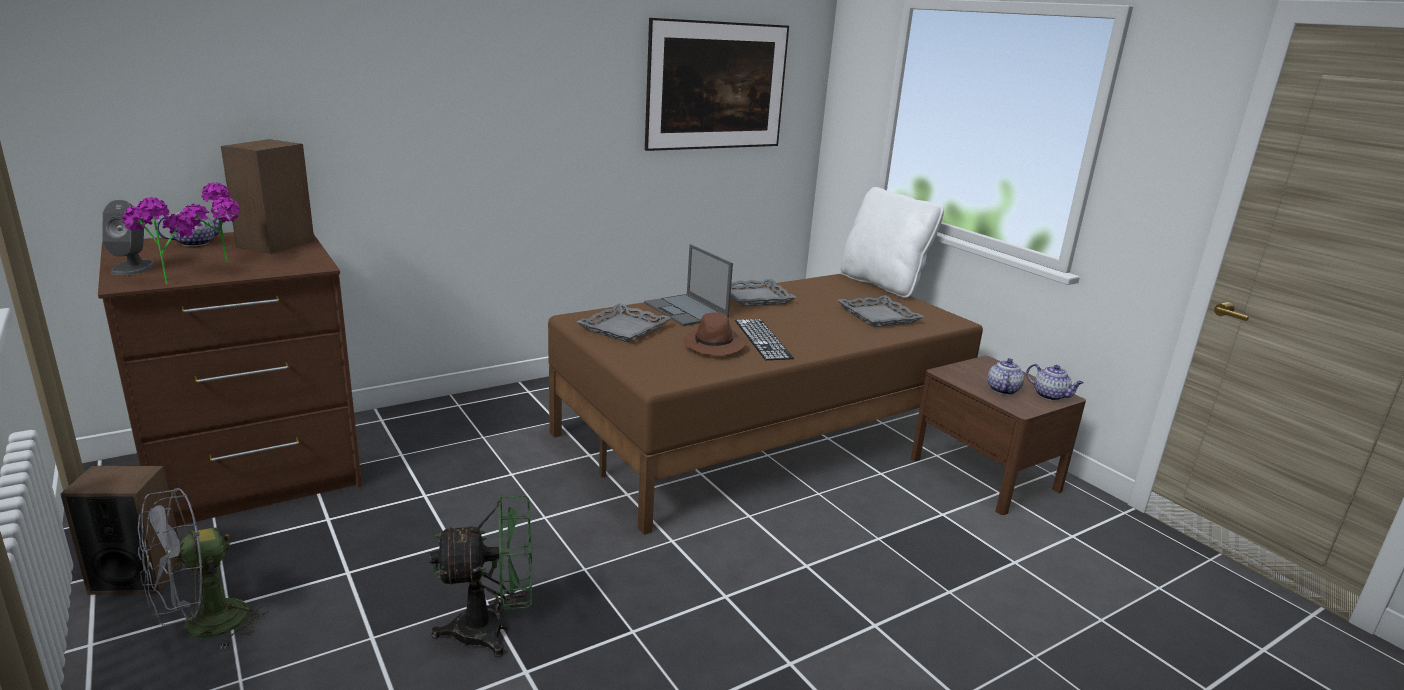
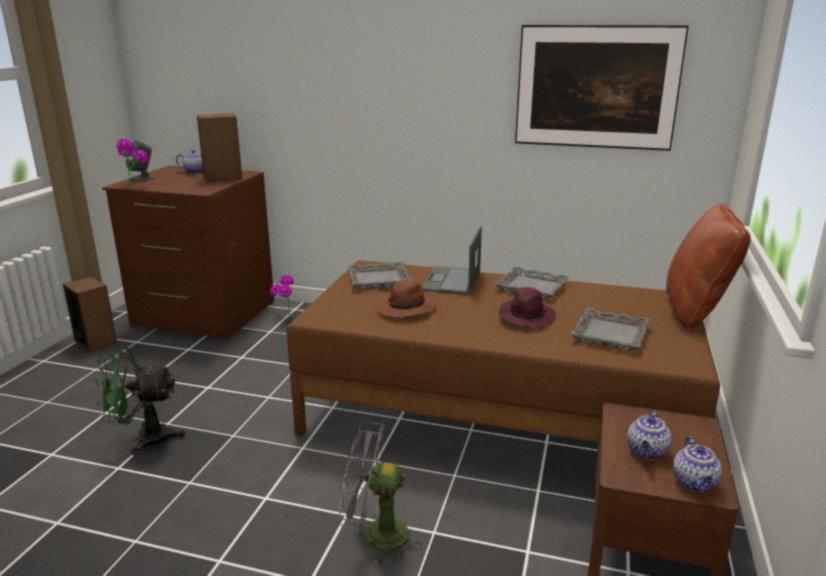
camera: 50 degrees right, 0 degrees up
(202, 627) = (75, 373): grey fan -> grey fan (375, 536)
(222, 265) = (173, 183): potted plant -> potted plant (285, 316)
(493, 630) = (144, 439): green fan -> green fan turned 135 degrees clockwise
(763, 339) = (455, 317): keyboard -> none
(806, 322) = (526, 317): none -> purple hat
(882, 284) = (696, 311): white pillow -> brown pillow
(1002, 389) = (647, 452): teapot -> teapot turned 135 degrees clockwise

